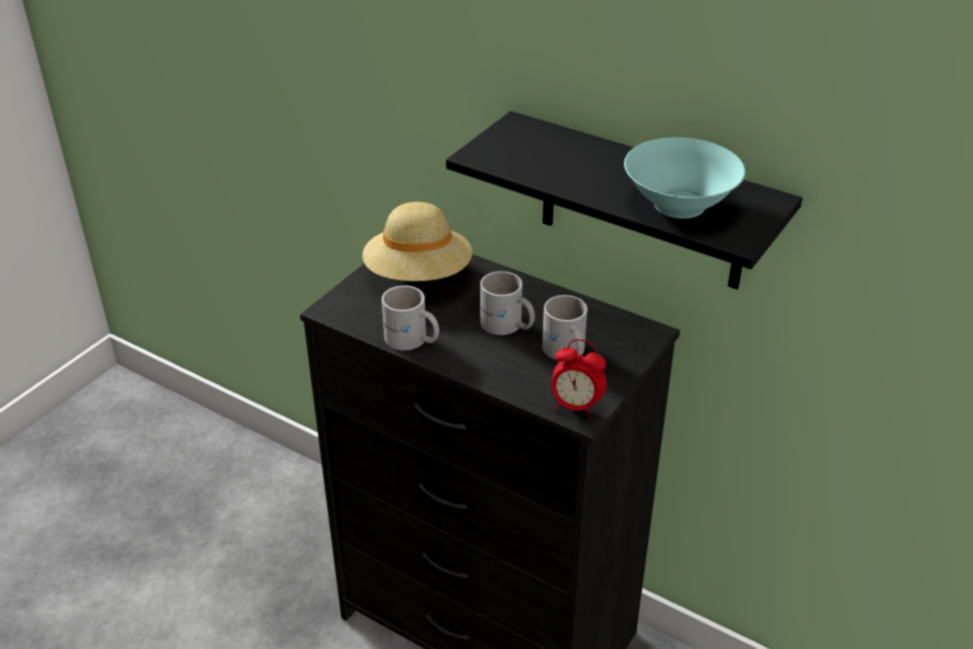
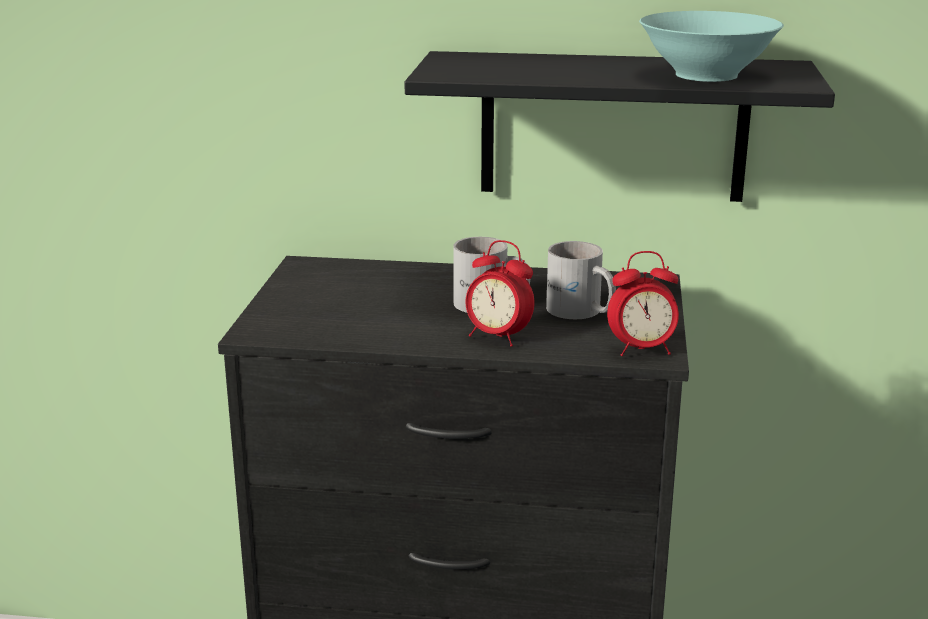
camera: 25 degrees left, 15 degrees down
(411, 340) = (389, 337): white mug -> none
(419, 276) = (341, 286): beige hat -> none
(485, 362) = (498, 337): none -> alarm clock

